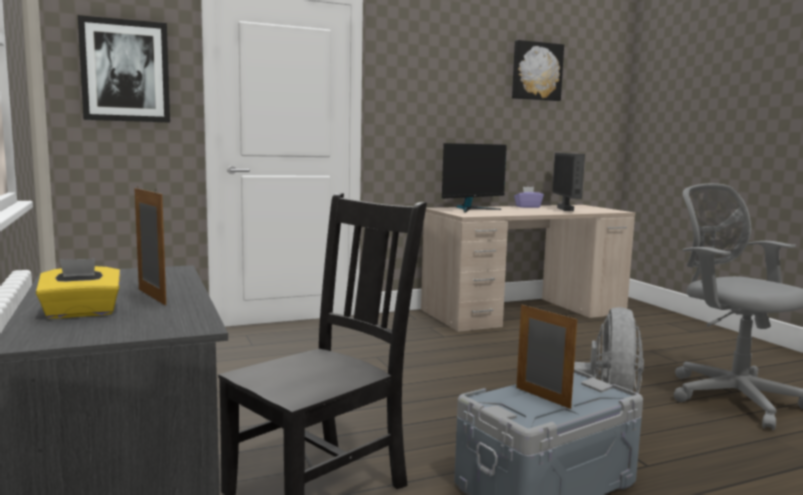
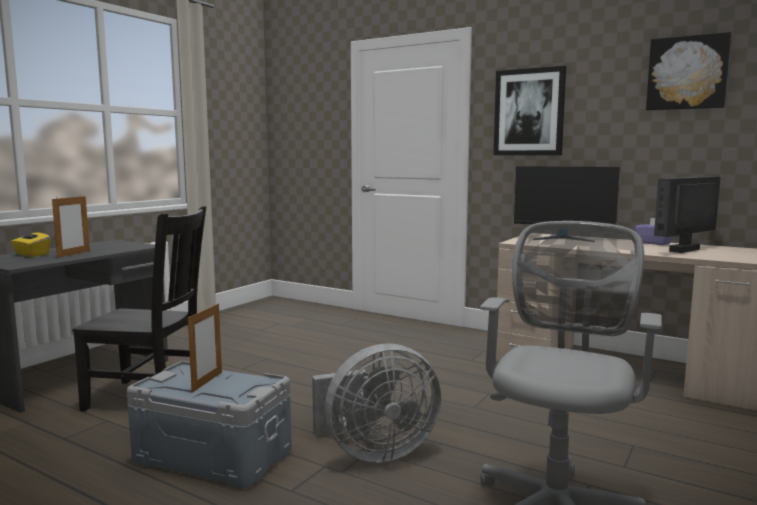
camera: 55 degrees right, 0 degrees up
(125, 71) = (308, 119): picture -> picture (529, 112)

